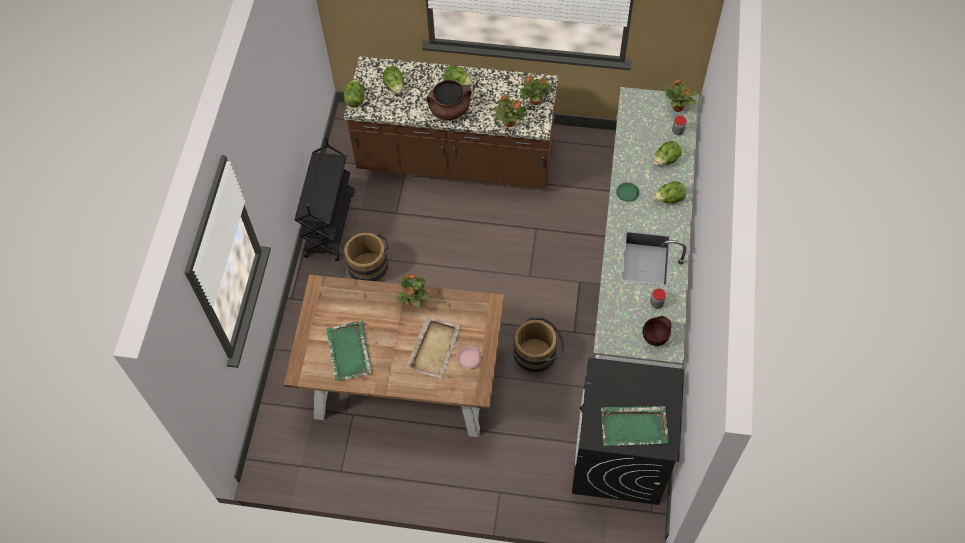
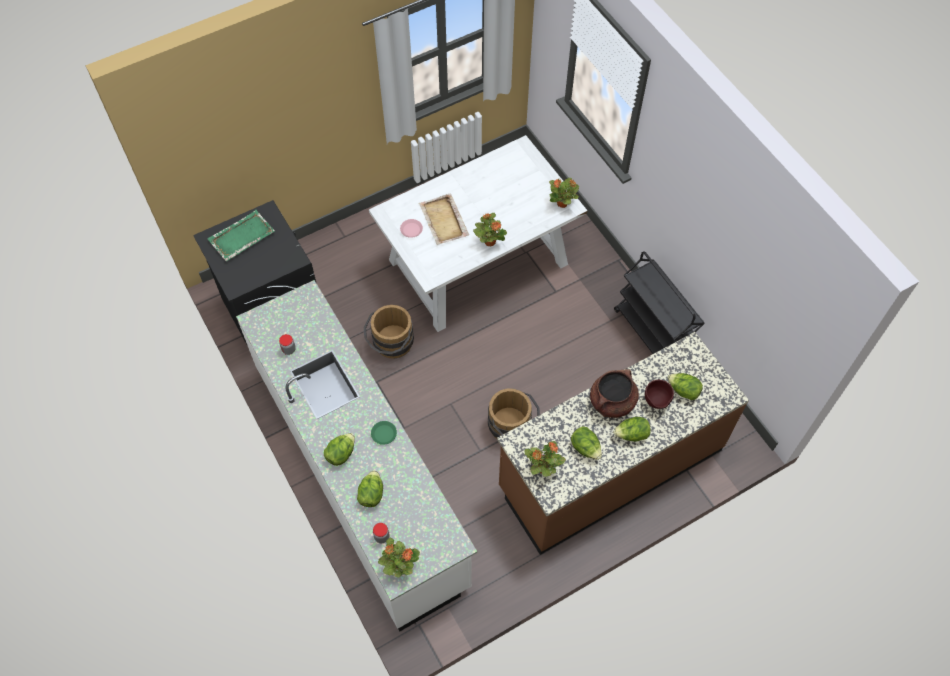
camera: 140 degrees right, 0 degrees up
(349, 352) = (502, 180): green tray -> none
(355, 99) = (703, 353): lettuce -> lettuce (585, 448)
(368, 265) = (587, 322): brown bucket -> brown bucket (512, 428)
(405, 378) = (477, 262): brown dining table -> white dining table
(509, 122) = (547, 427): potted plant -> potted plant (562, 203)
(655, 337) = (271, 322): brown bowl -> brown bowl (656, 402)

